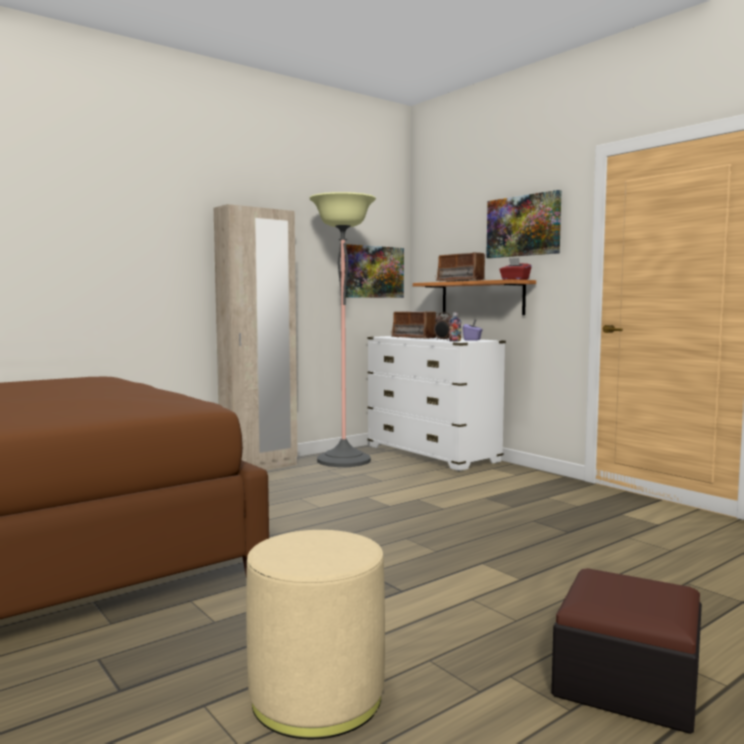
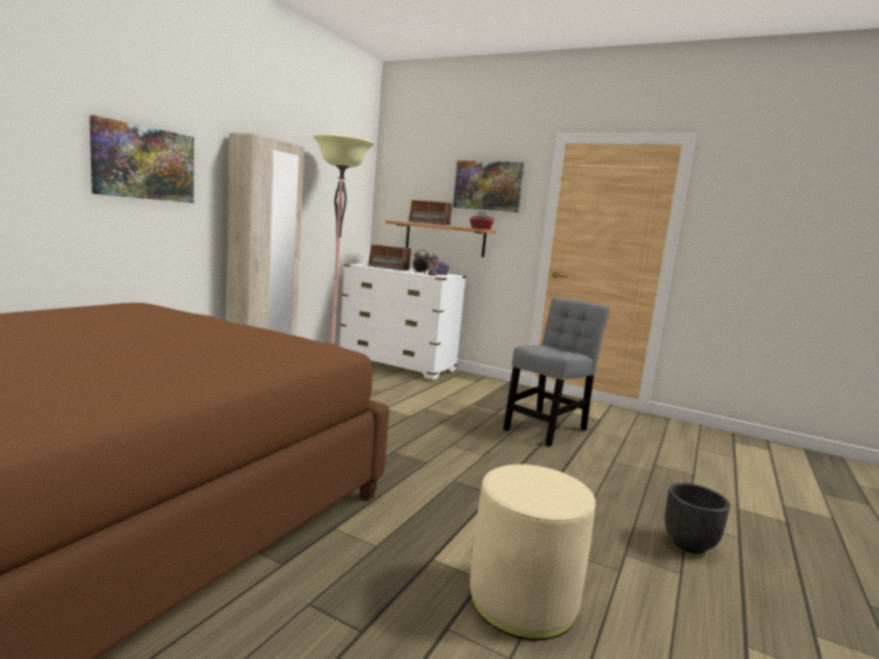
camera: 25 degrees left, 5 degrees up
(372, 272) = (347, 206): picture -> picture (144, 163)
(561, 529) = (547, 428): none -> grey chair
(627, 681) = (690, 545): ottoman -> black planter

